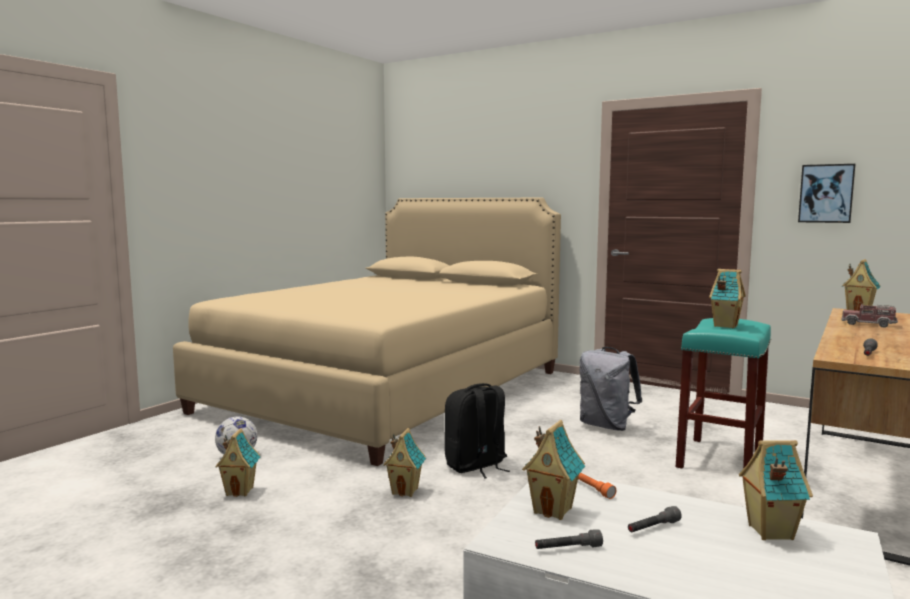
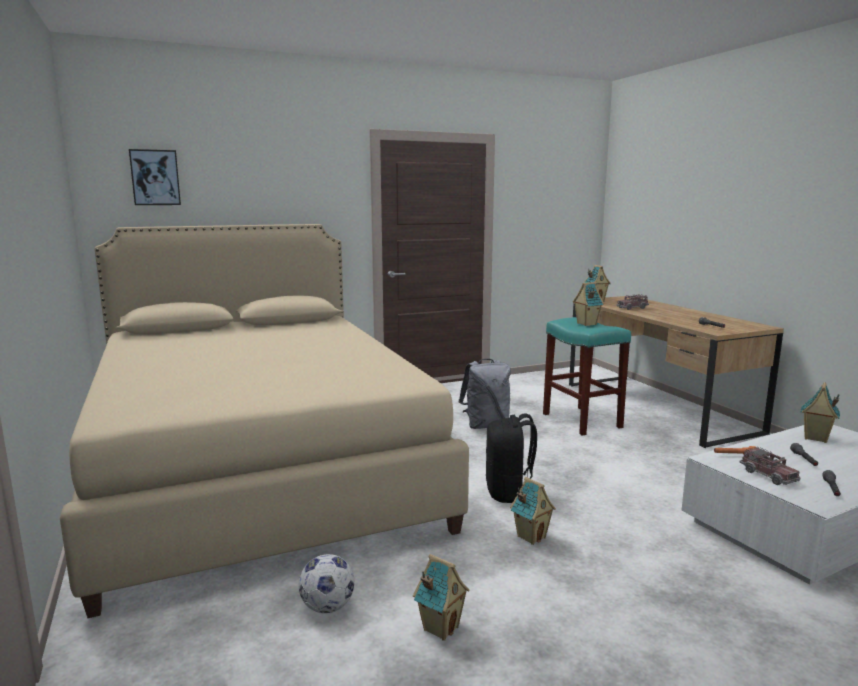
camera: 55 degrees left, 5 degrees up
(553, 510) = (768, 475): toy house -> toy truck
(826, 193) = (535, 218): picture -> picture (155, 177)

